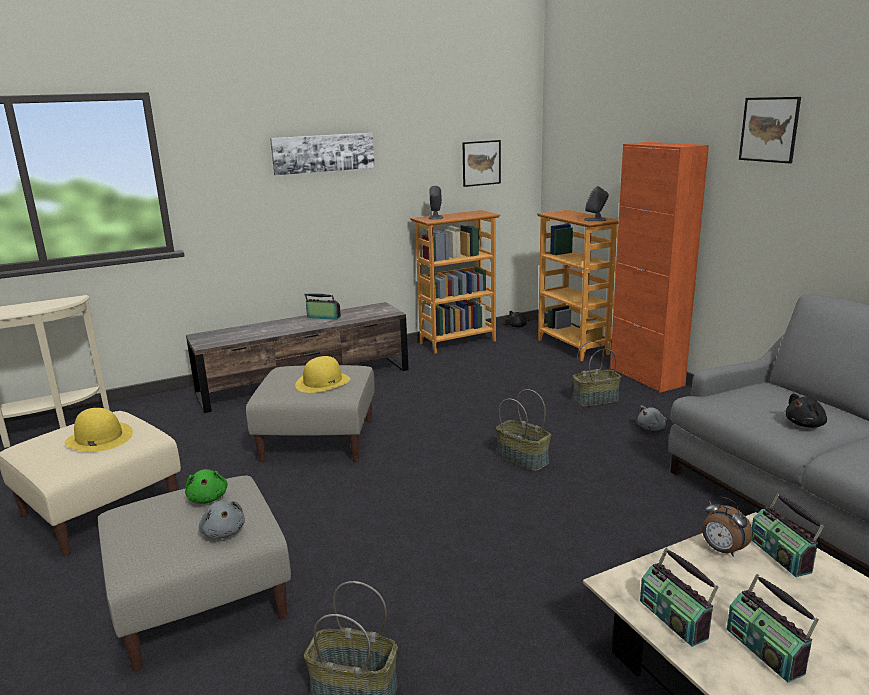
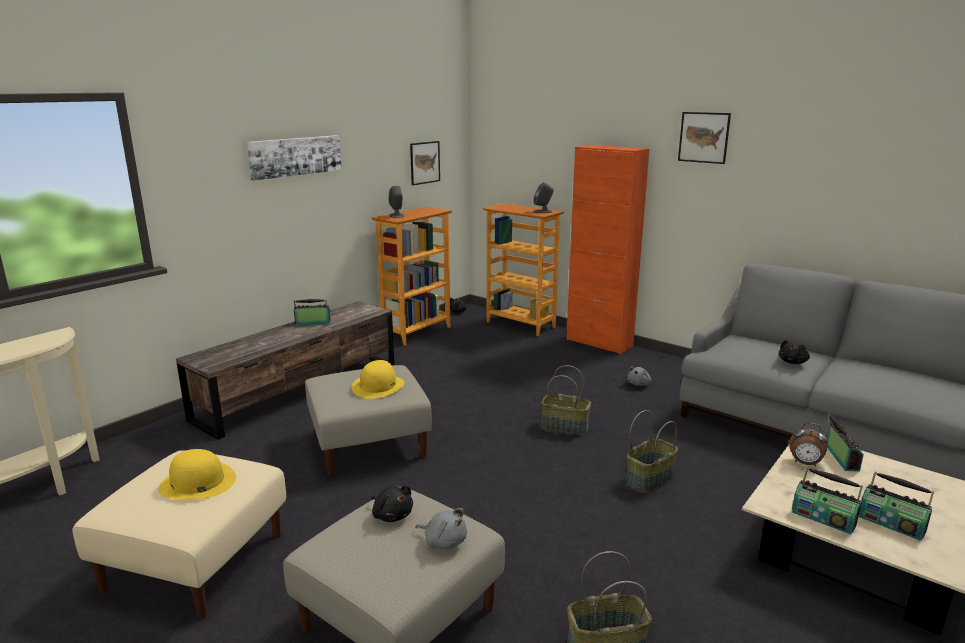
camera: 25 degrees left, 0 degrees up
(208, 498) = (392, 515): green plush toy -> black plush toy
(595, 399) = (577, 367): basket -> basket (649, 478)
(781, 555) = (840, 458): radio -> radio turned 135 degrees counterclockwise

